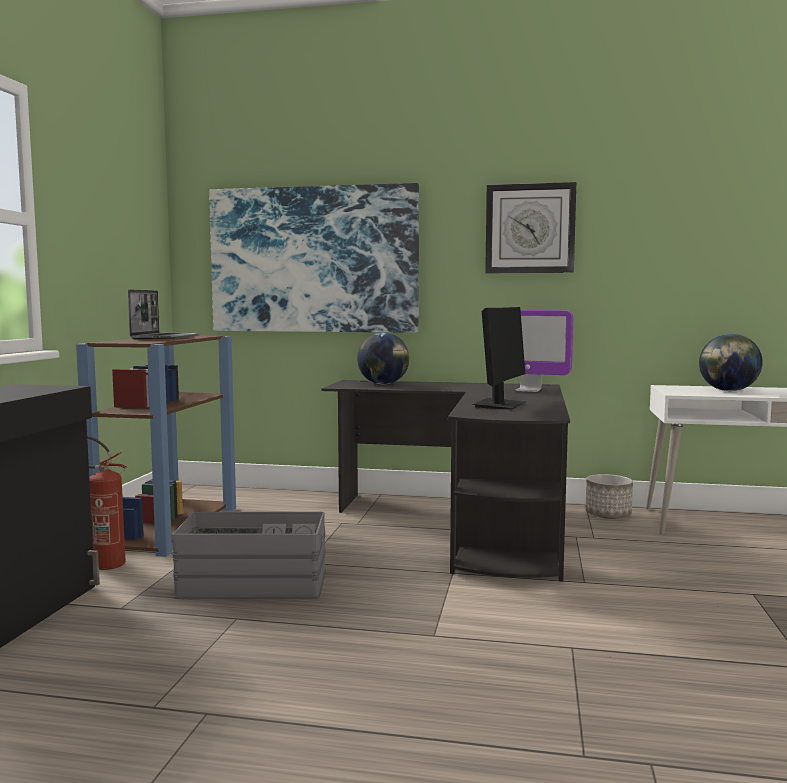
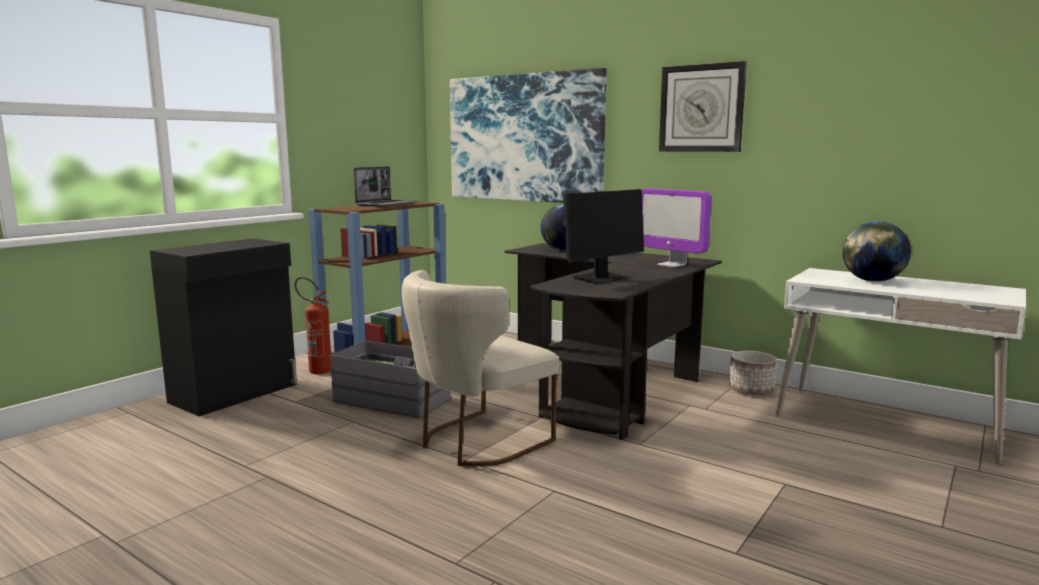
camera: 25 degrees right, 5 degrees up
(420, 613) = (476, 442): none -> beige chair

